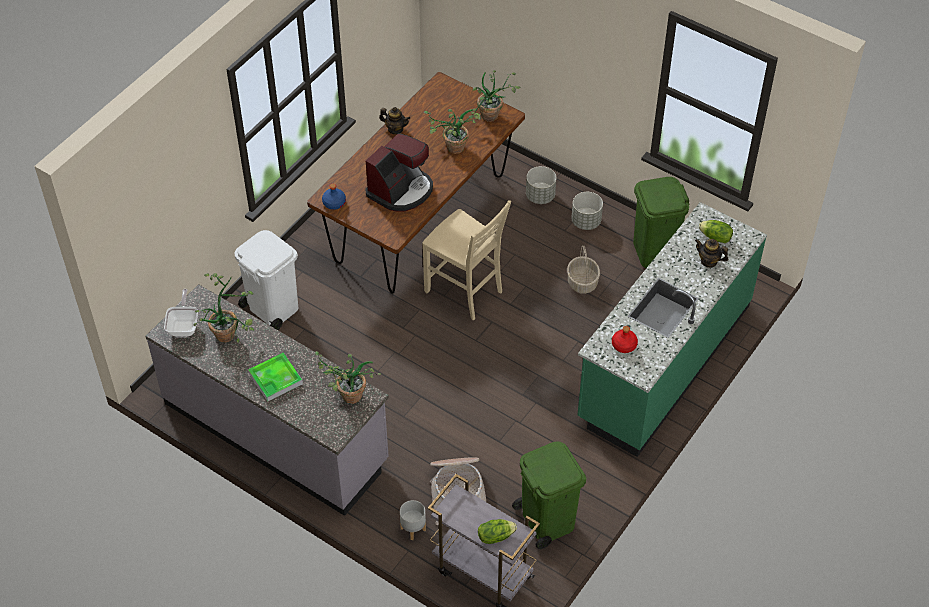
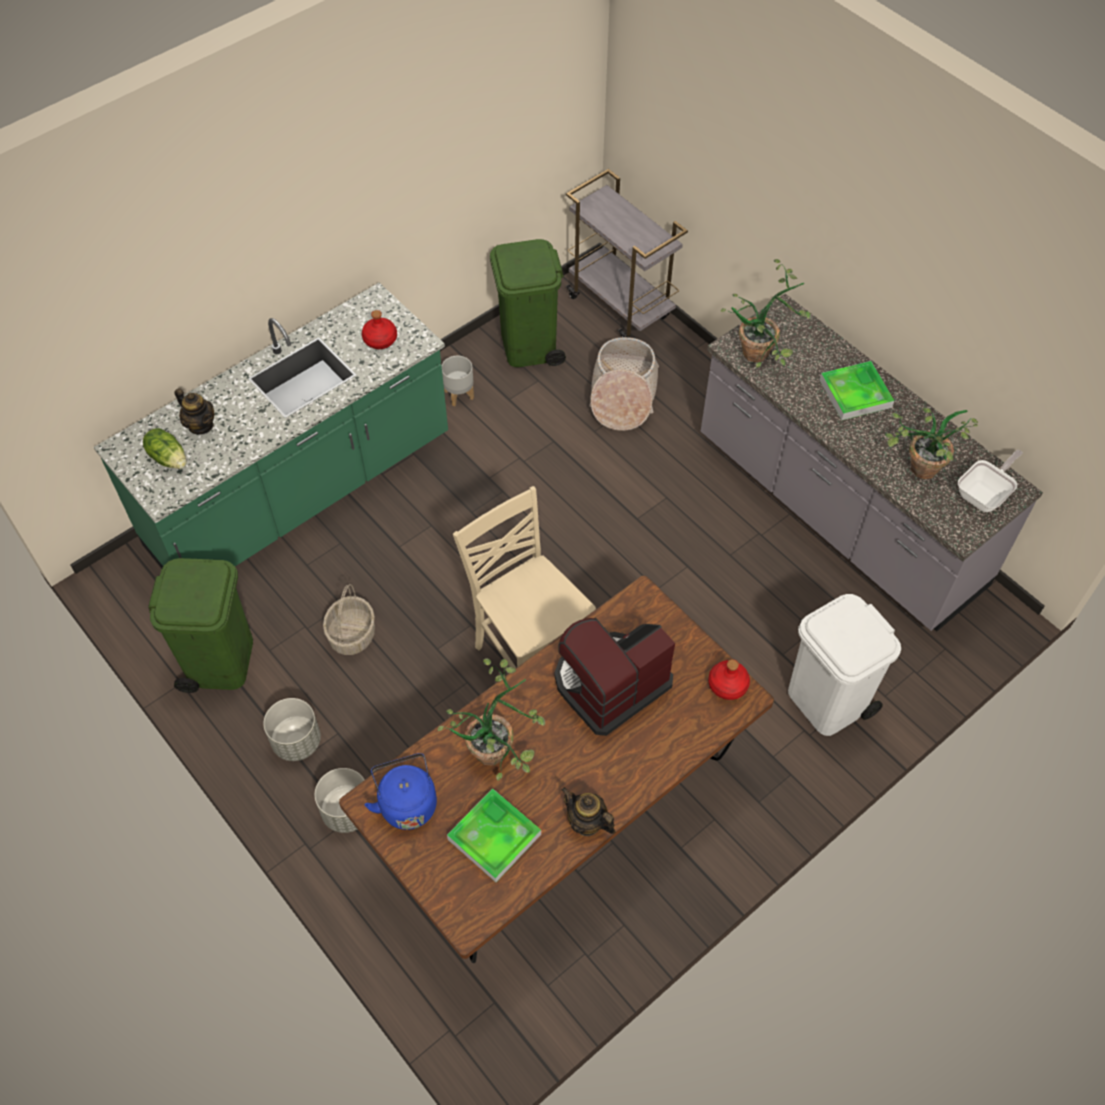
camera: 165 degrees left, 5 degrees up
(184, 325) = (985, 494): frying pan -> frying pan turned 150 degrees counterclockwise
(334, 203) = (728, 685): blue bottle -> red bottle
(413, 529) = (685, 367): grey planter -> grey planter (459, 394)
(440, 115) = (494, 837): none -> tray
(490, 119) = (407, 802): potted plant -> blue kettle
(495, 536) = (616, 210): lettuce -> none

